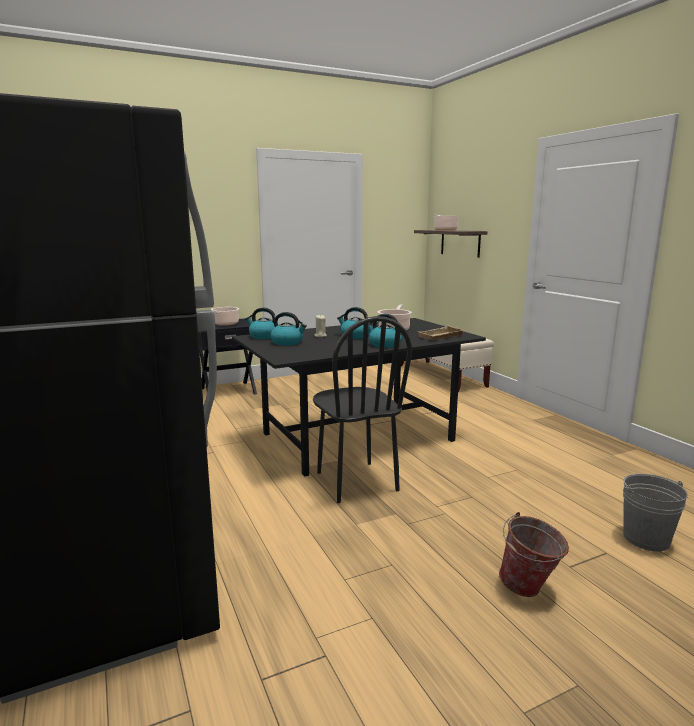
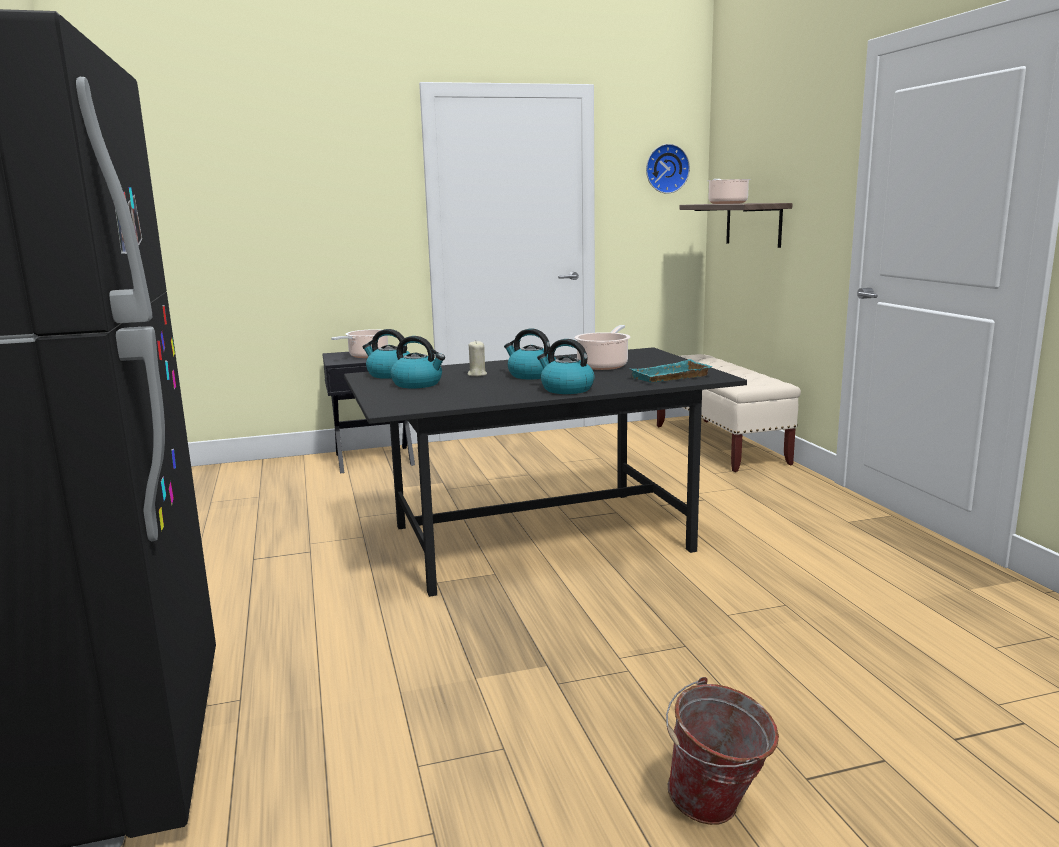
camera: 10 degrees right, 0 degrees up
(356, 481) = (505, 609): black chair -> none
(404, 207) = (666, 169): none -> wall clock
(441, 337) = (671, 378): beige tray -> turquoise tray
(646, 538) = (970, 741): grey bucket -> none

